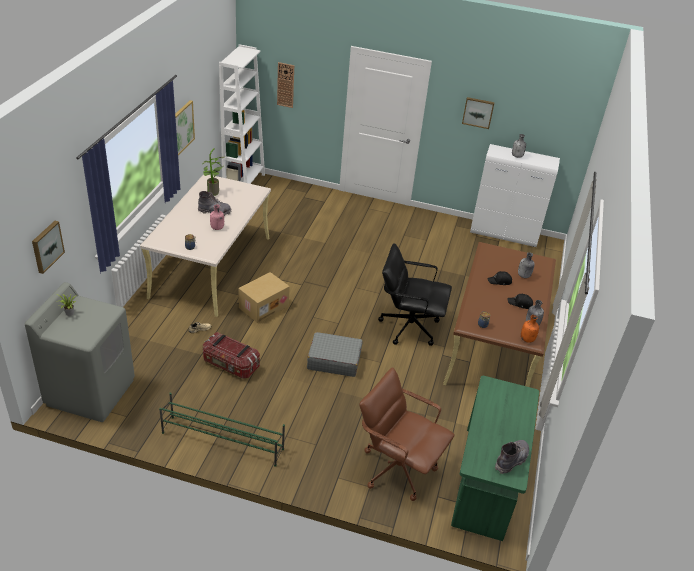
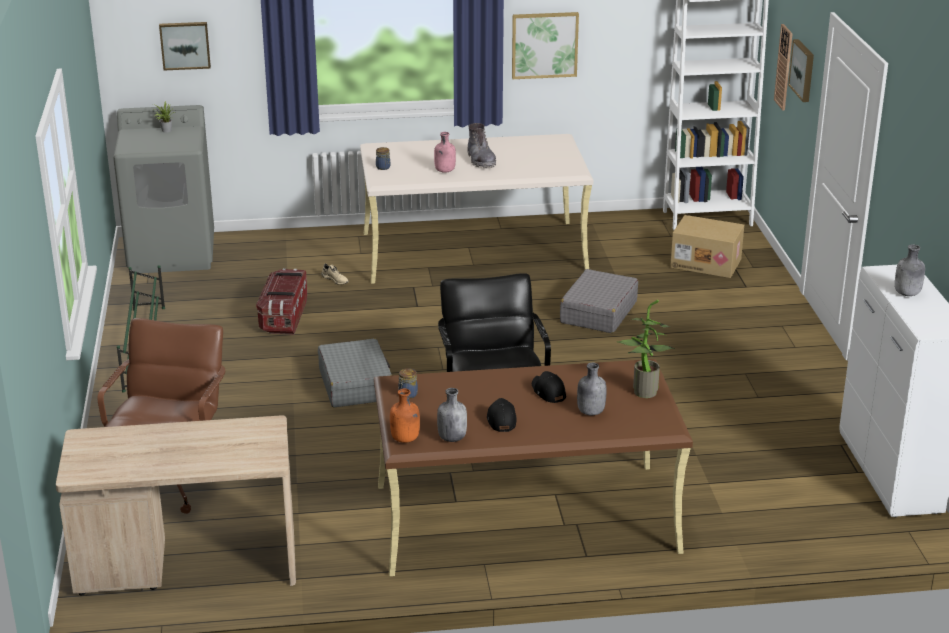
camera: 70 degrees right, 10 degrees down
(213, 194) = (523, 149): potted plant -> potted plant (642, 393)
(263, 306) = (424, 307): cardboard box -> cardboard box (706, 263)
(316, 252) = (598, 312): none -> grey suitcase
(478, 112) = (914, 189): picture -> picture (803, 70)
(486, 482) = (187, 563): green desk -> beige desk
(511, 460) = (111, 466): grey boot -> none

